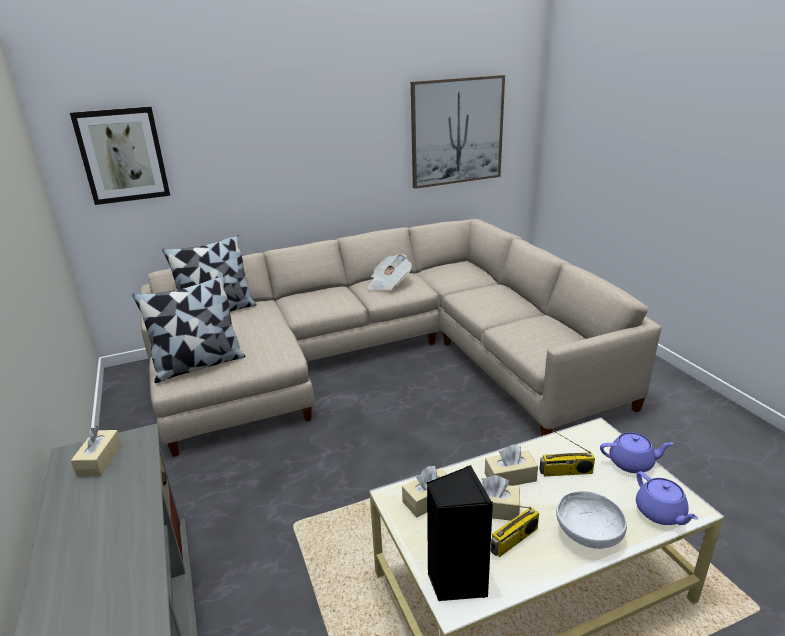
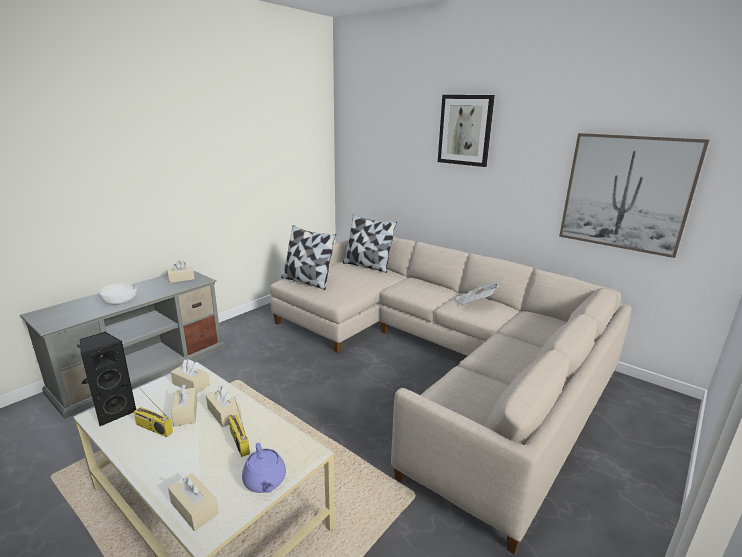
camera: 60 degrees right, 5 degrees down
(122, 155) = (367, 155): picture -> picture (465, 130)
(587, 534) = (162, 464): white bowl -> white bowl (120, 301)
(661, 513) = (194, 508): purple teapot -> beige tissue box

